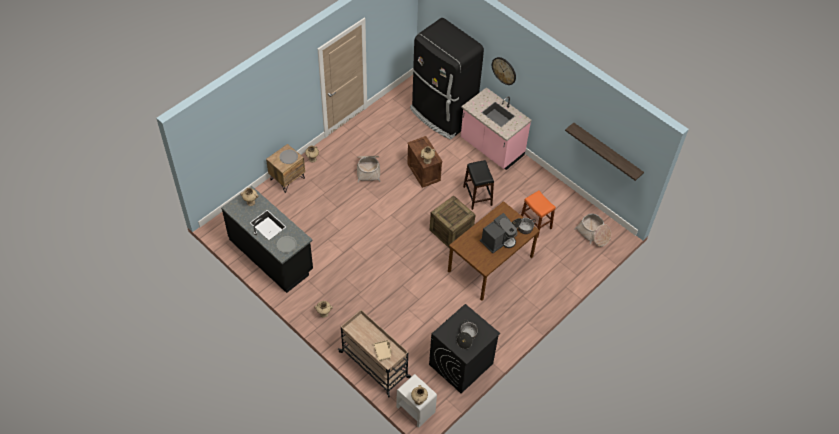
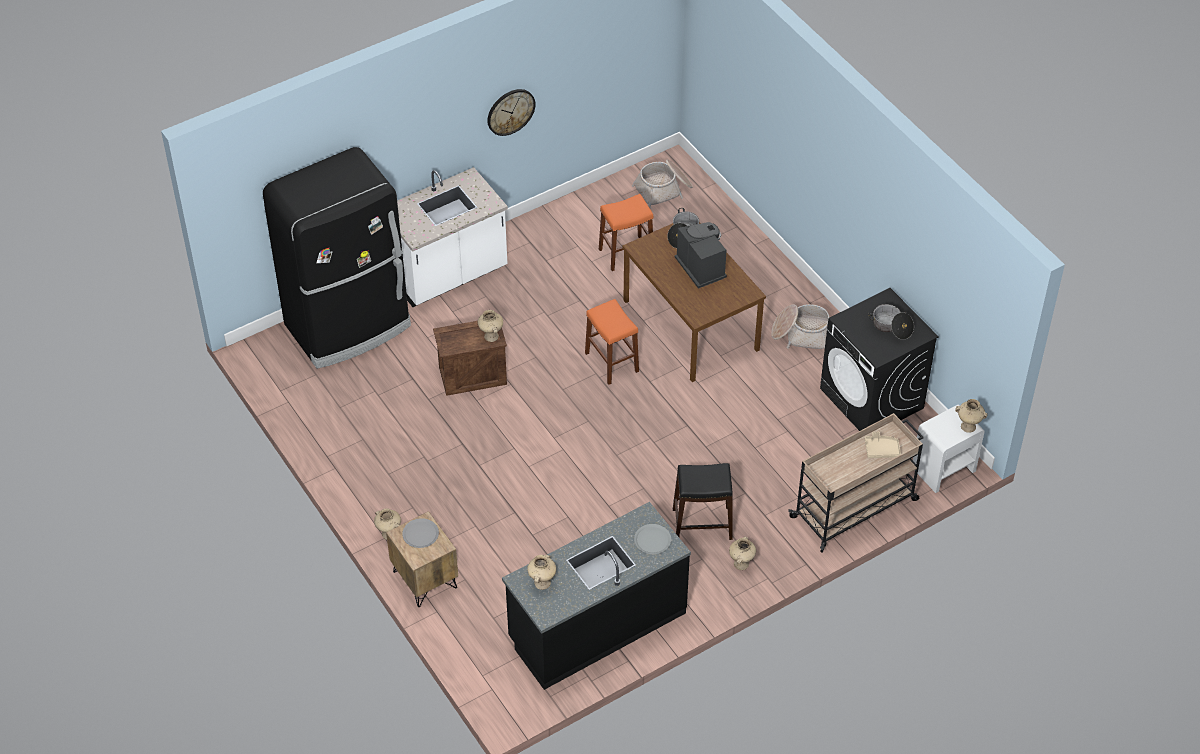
camera: 75 degrees left, 5 degrees down
(368, 170) = (442, 453): basket -> basket (801, 335)
(451, 231) = (611, 362): crate -> orange stool
(477, 196) = (547, 314): black stool -> black stool (702, 524)
(491, 148) = (448, 275): pink counter -> white counter
(504, 70) = (403, 145): wall clock -> wall clock (510, 111)
(606, 151) = (604, 73): shelf -> none

